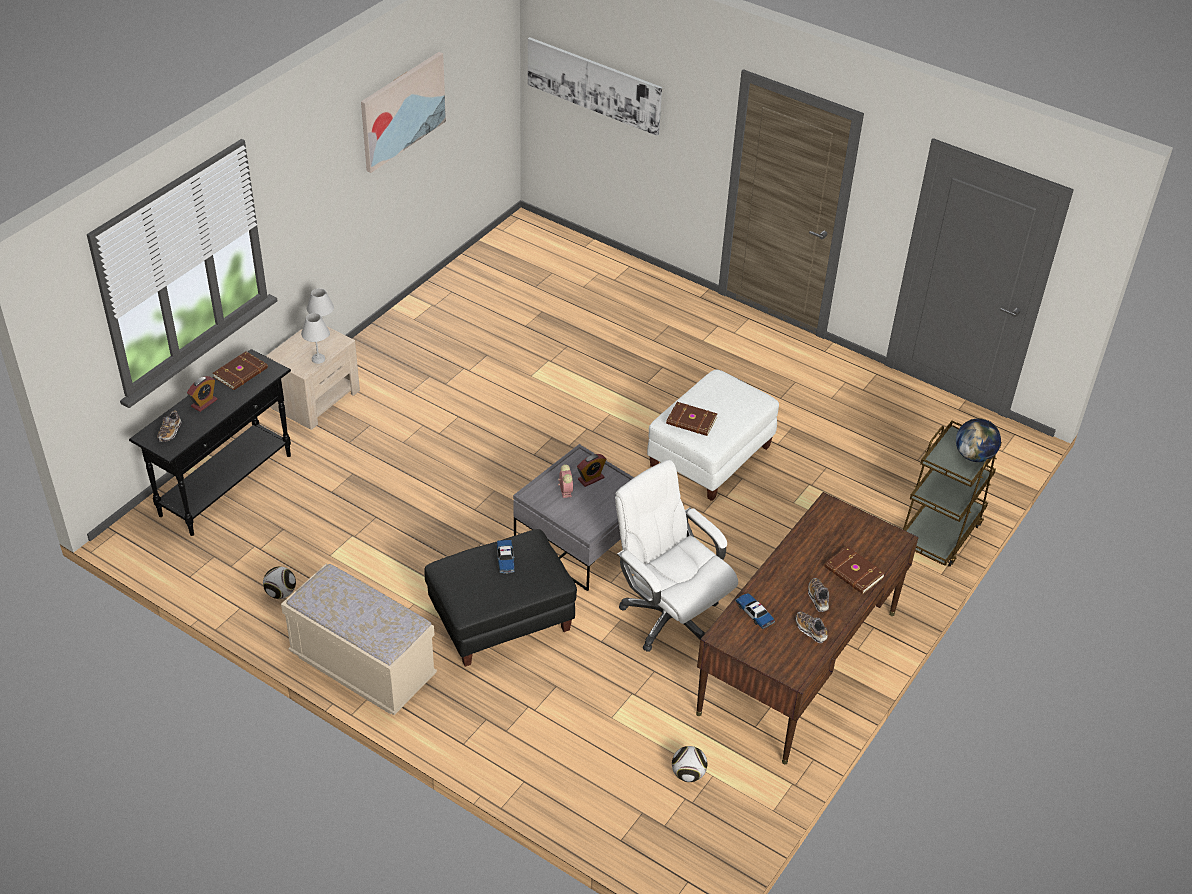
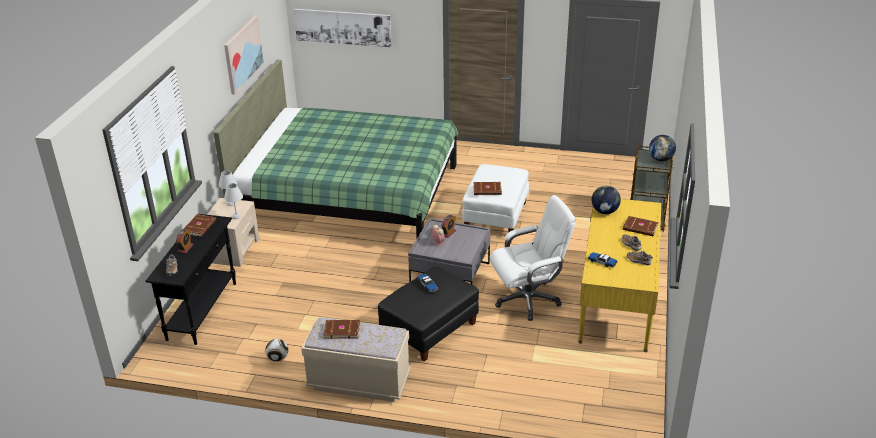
camera: 20 degrees left, 10 degrees down
(344, 595) = (341, 330): none -> brown book
(521, 356) = (349, 196): none -> green bed
(669, 616) = (528, 299): white office chair -> white office chair turned 135 degrees clockwise
(688, 774) = (596, 375): football -> none
(798, 662) = (617, 300): brown desk -> yellow desk
(819, 525) = (604, 212): none -> globe

